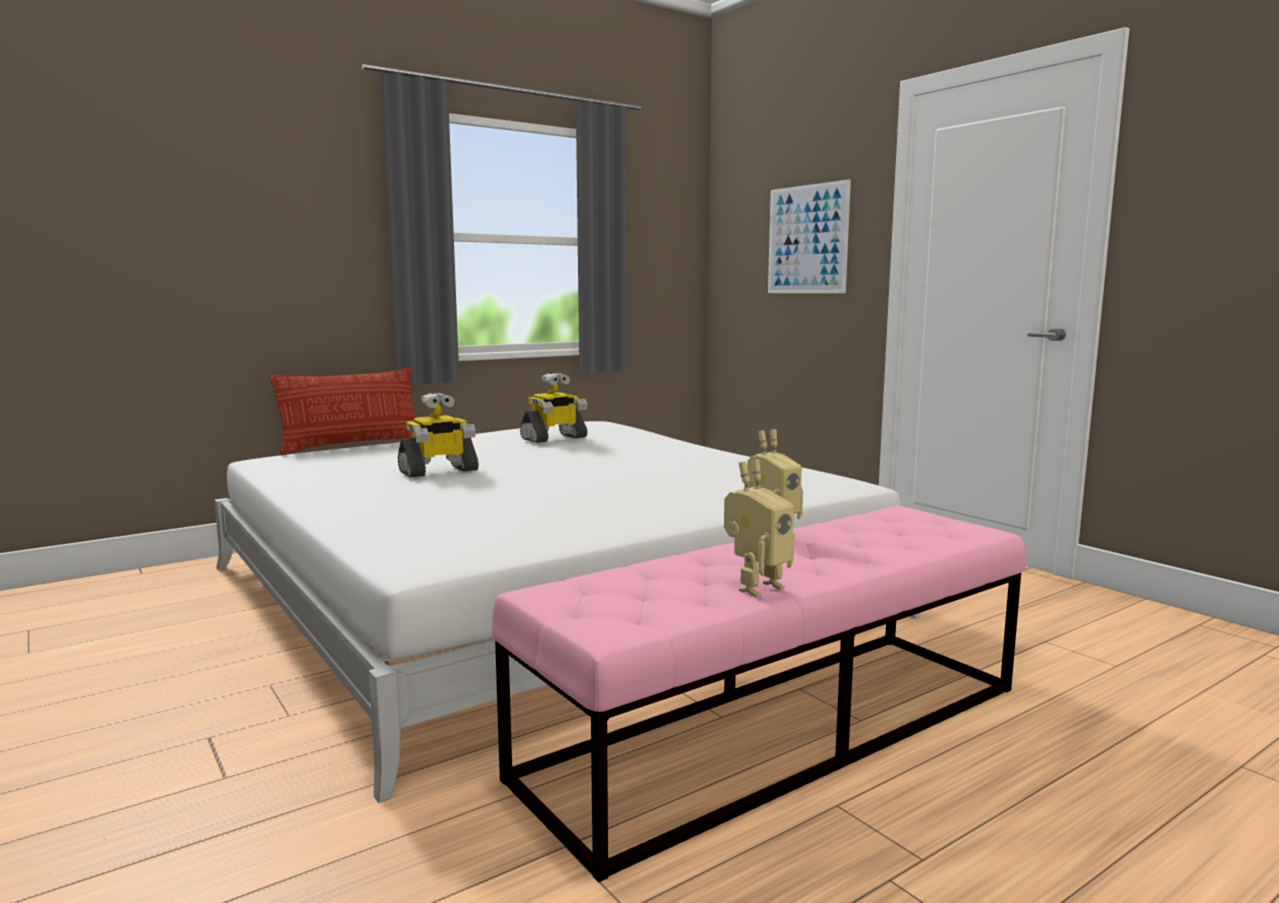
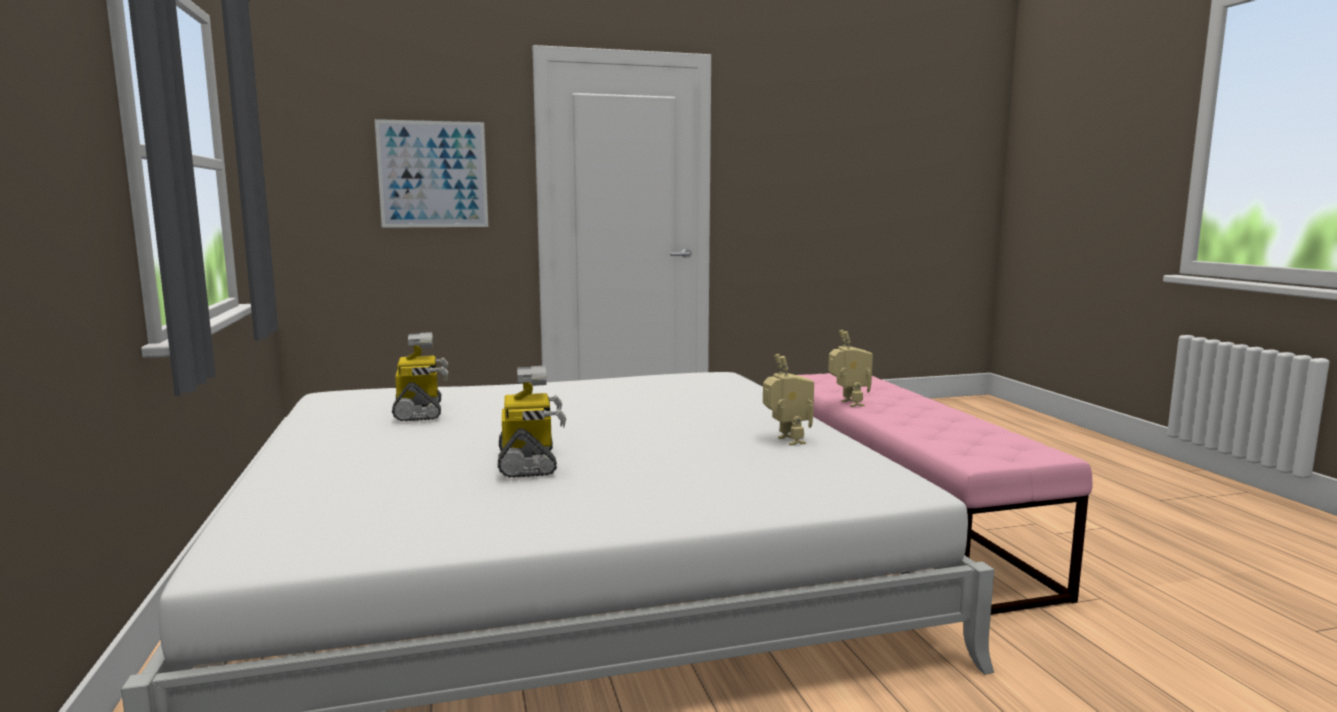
camera: 70 degrees left, 0 degrees up
(352, 445) = (225, 502): pillow -> none
(755, 587) = (964, 420): toy robot -> toy robot (786, 441)

